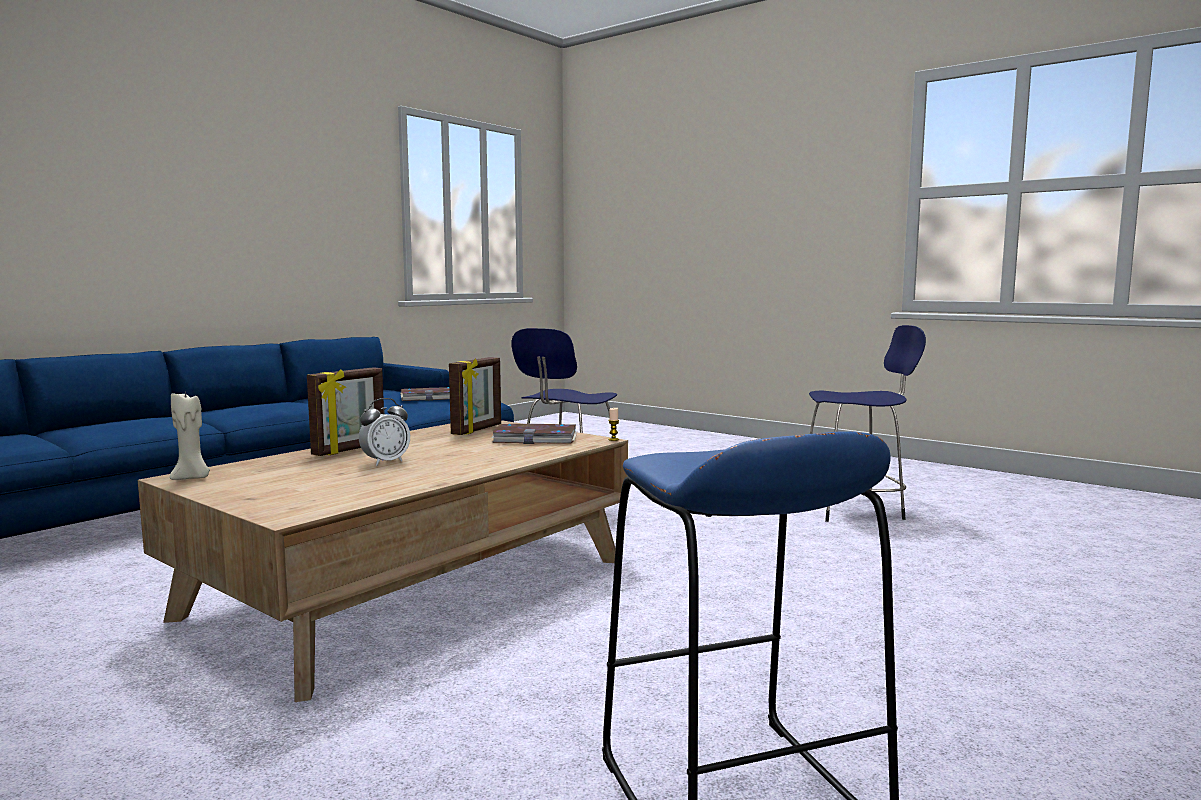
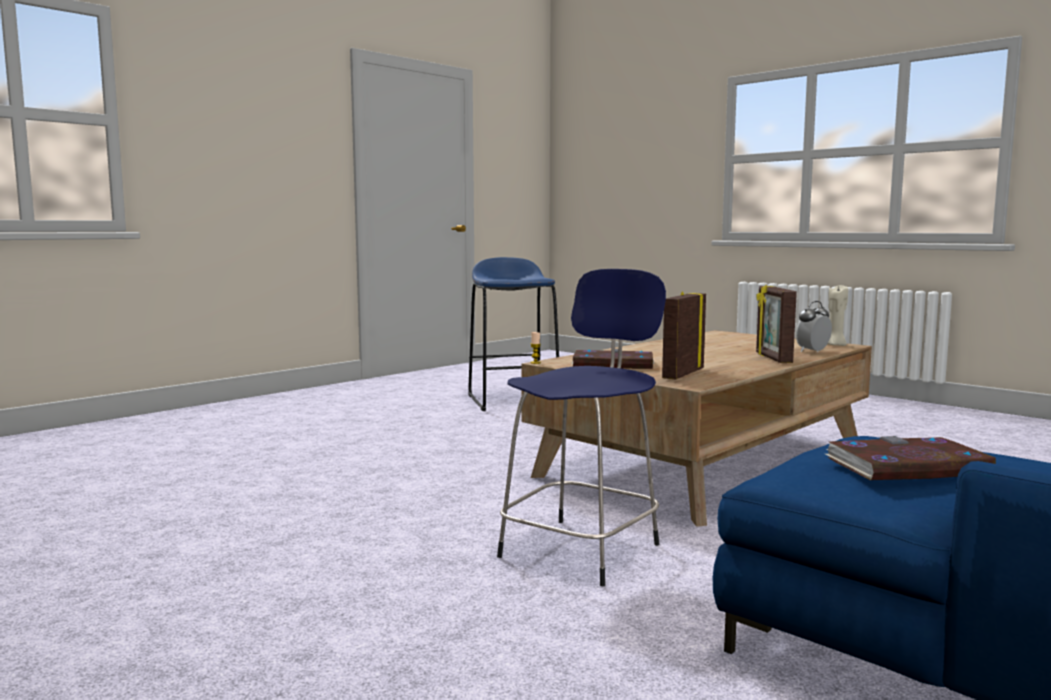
camera: 175 degrees left, 0 degrees up
(350, 450) = (772, 358): picture frame -> picture frame turned 45 degrees counterclockwise
(385, 462) = (720, 350): alarm clock -> alarm clock (812, 351)
(854, 509) = (172, 532): blue stool -> none

